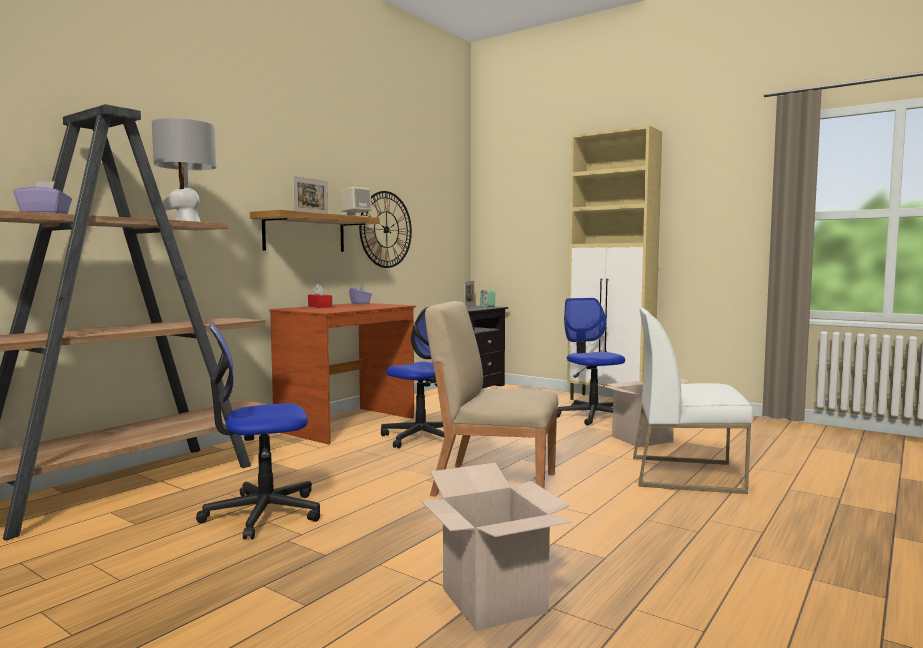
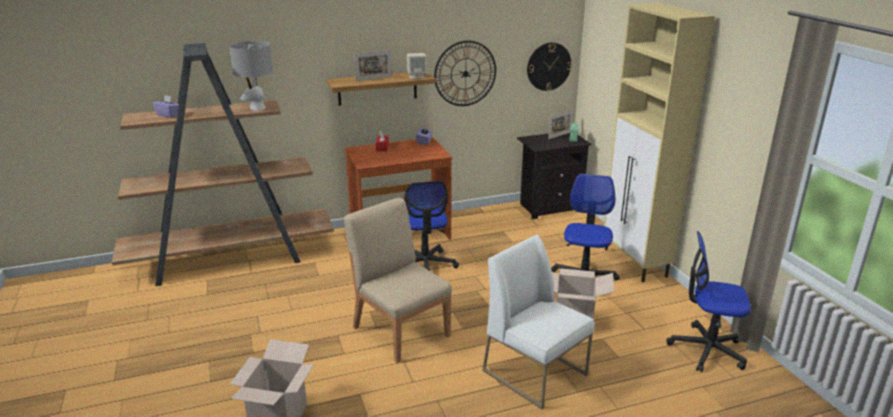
camera: 35 degrees right, 20 degrees up
(263, 513) = (262, 308): office chair -> office chair (707, 349)
(450, 233) = (548, 66): none -> wall clock

